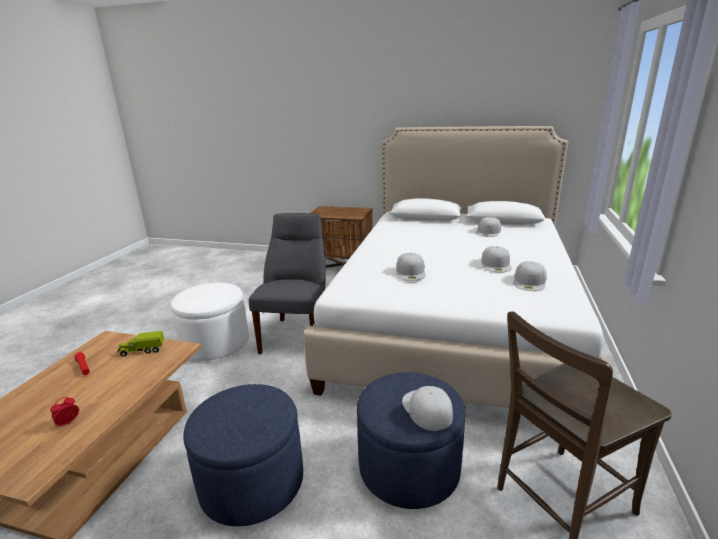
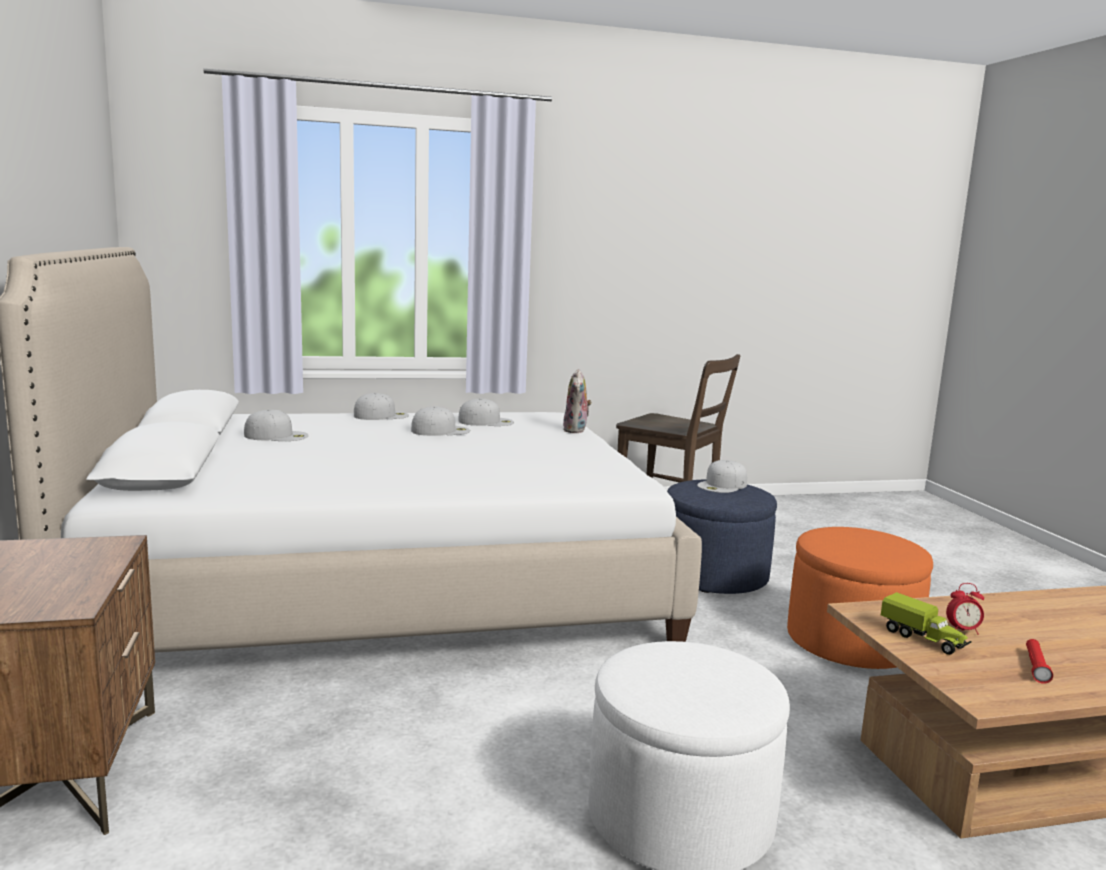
camera: 120 degrees left, 10 degrees down
(68, 423) = (1063, 614): alarm clock -> alarm clock (963, 631)
(252, 482) = (851, 642): blue ottoman -> orange ottoman
(298, 334) = (542, 714): grey chair -> none
(411, 272) = (522, 455): white cap -> white cap (381, 415)
(493, 308) = (576, 430): none -> plush toy

